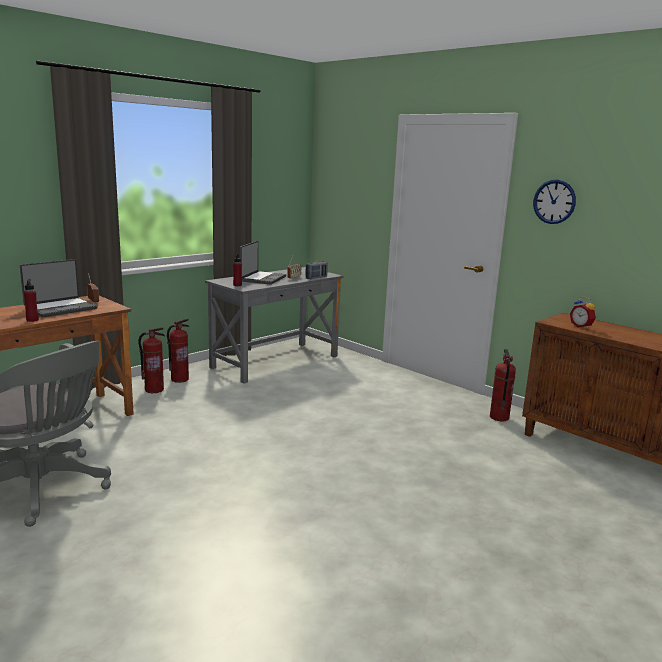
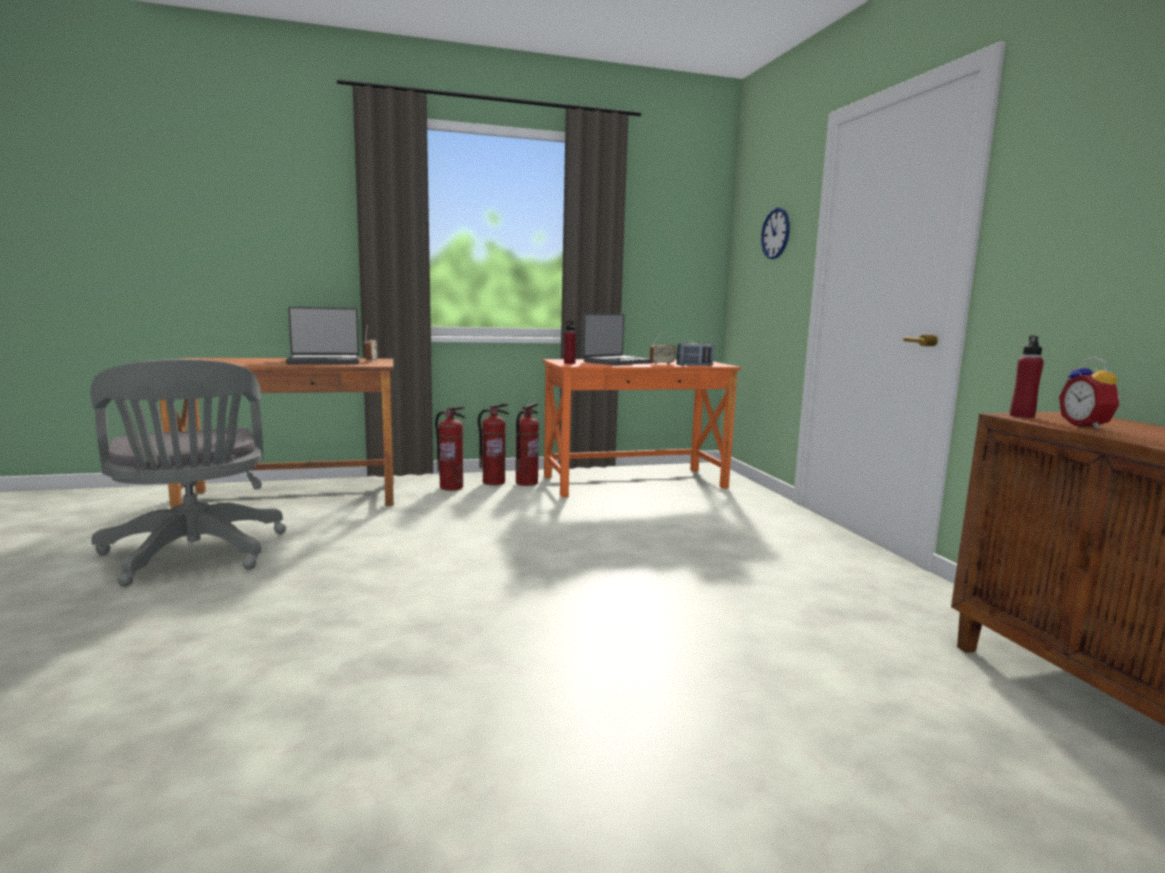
camera: 30 degrees right, 5 degrees down
(32, 320) = (272, 364): red bottle -> red bottle (1021, 416)
(275, 362) = (634, 482): grey desk -> orange desk
(498, 417) = (927, 609): fire extinguisher -> fire extinguisher (526, 483)
(554, 201) = (1067, 189): wall clock -> wall clock (775, 233)

